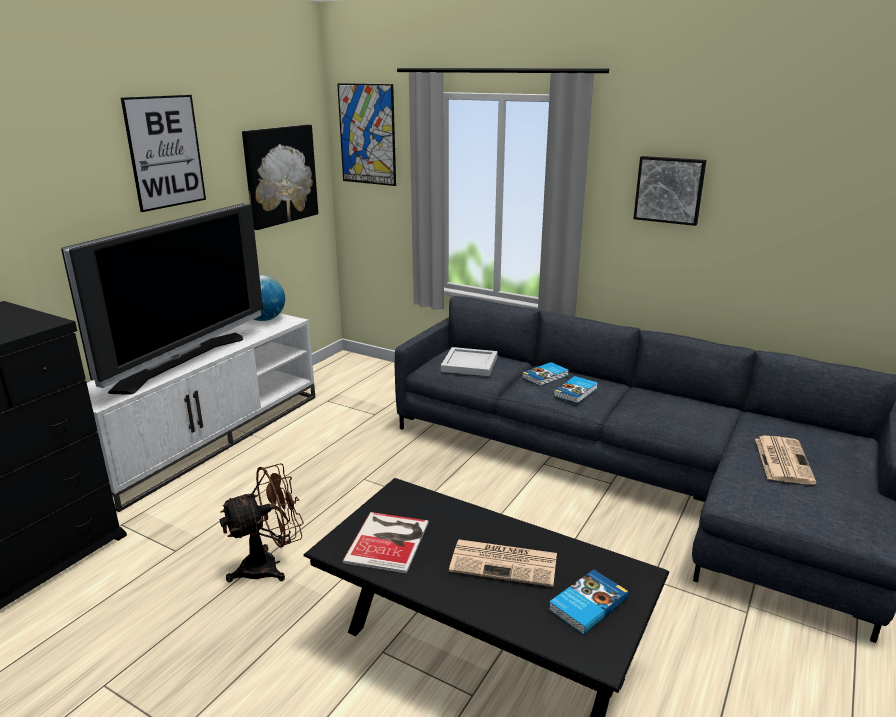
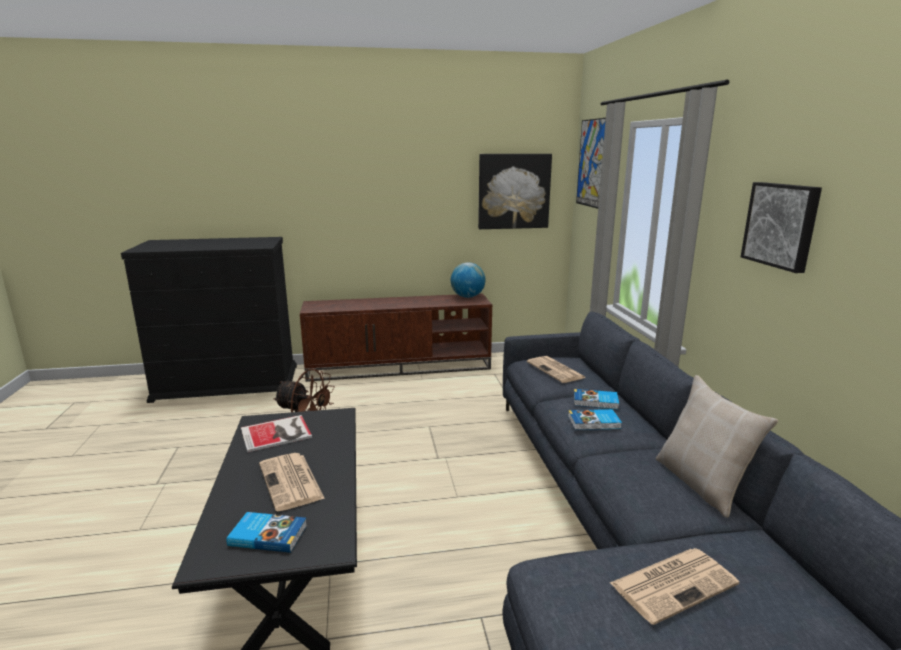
camera: 50 degrees right, 5 degrees down
(165, 152) = (410, 163): picture -> none
(182, 361) = (380, 304): television -> none
(211, 438) = (400, 366): white tv stand -> brown tv stand
(470, 364) = (556, 370): white tray -> newspaper
(691, 401) = (702, 484): none -> beige pillow

